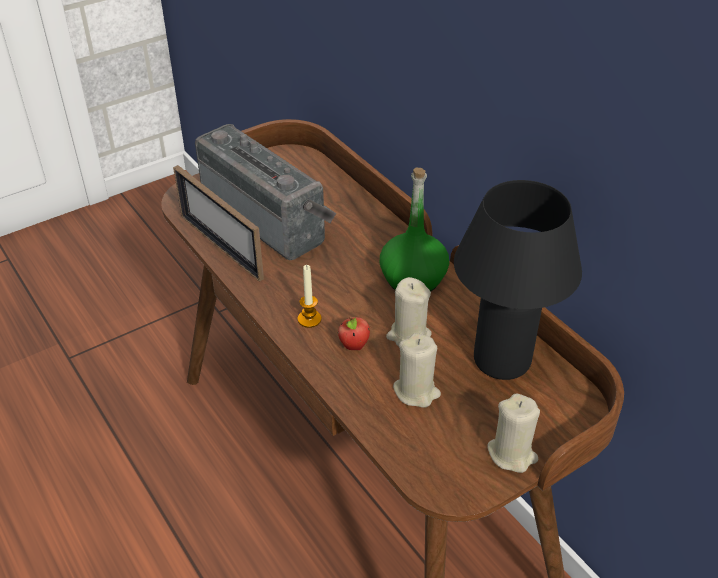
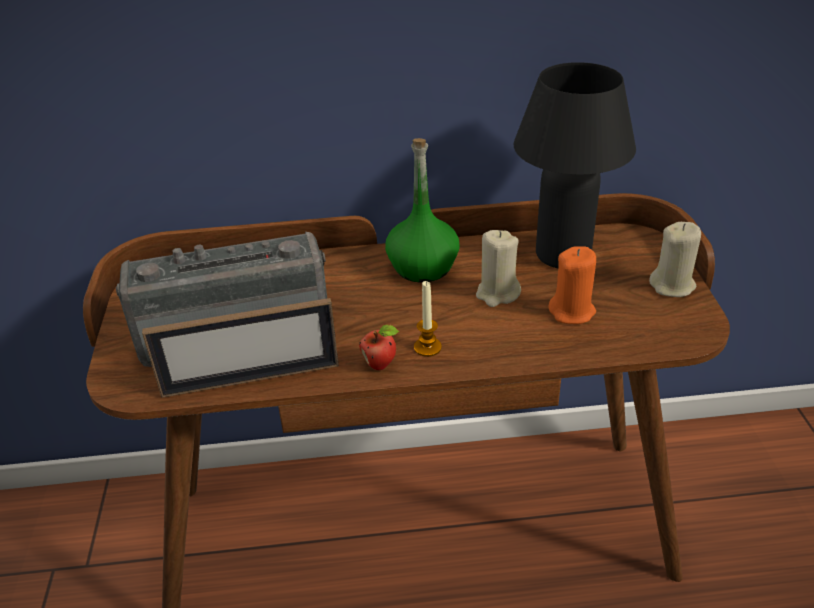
camera: 60 degrees left, 5 degrees down
(354, 347) = (489, 330): apple -> apple (381, 365)
(416, 391) = (572, 312): beige candle -> orange candle

